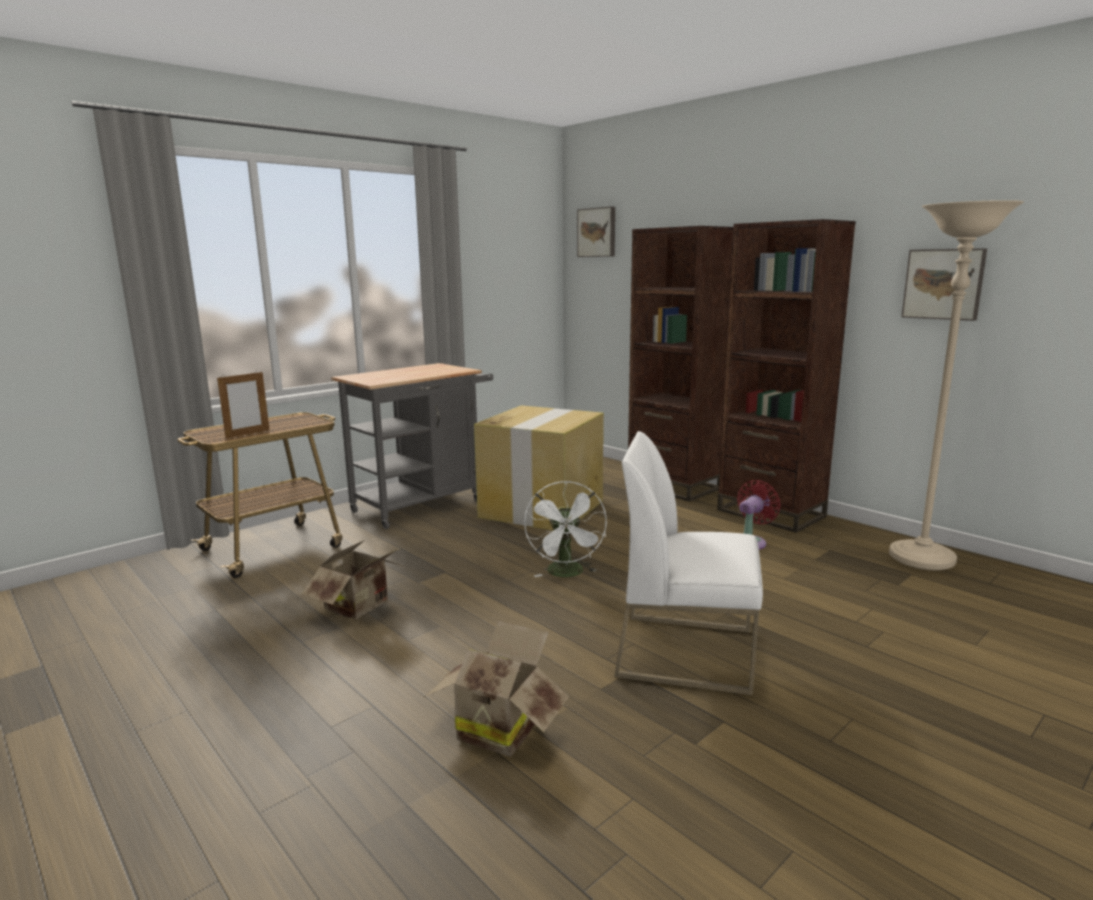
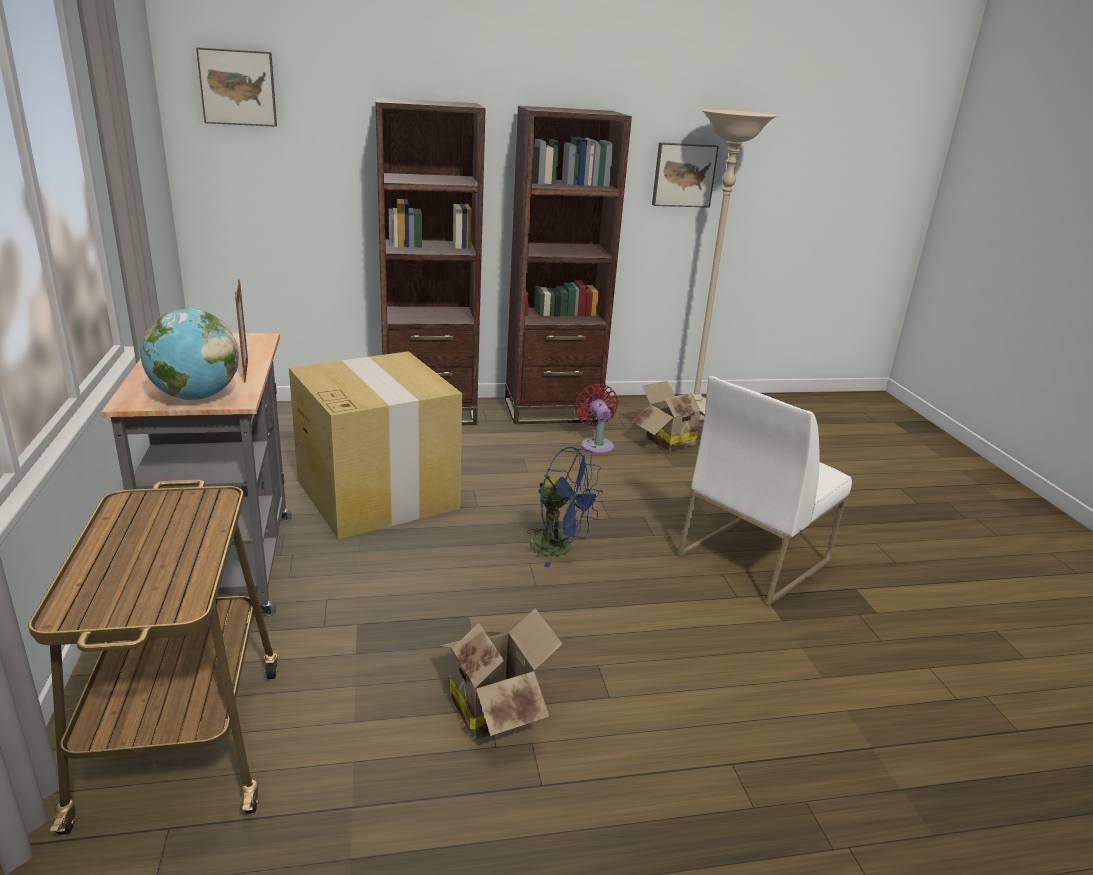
camera: 60 degrees left, 10 degrees up
(248, 434) = (181, 569): picture frame -> picture frame (246, 371)
(367, 379) = (195, 397): none -> globe
(499, 727) = (811, 695): cardboard box -> cardboard box (666, 441)
(567, 574) = (560, 548): white fan -> blue fan

